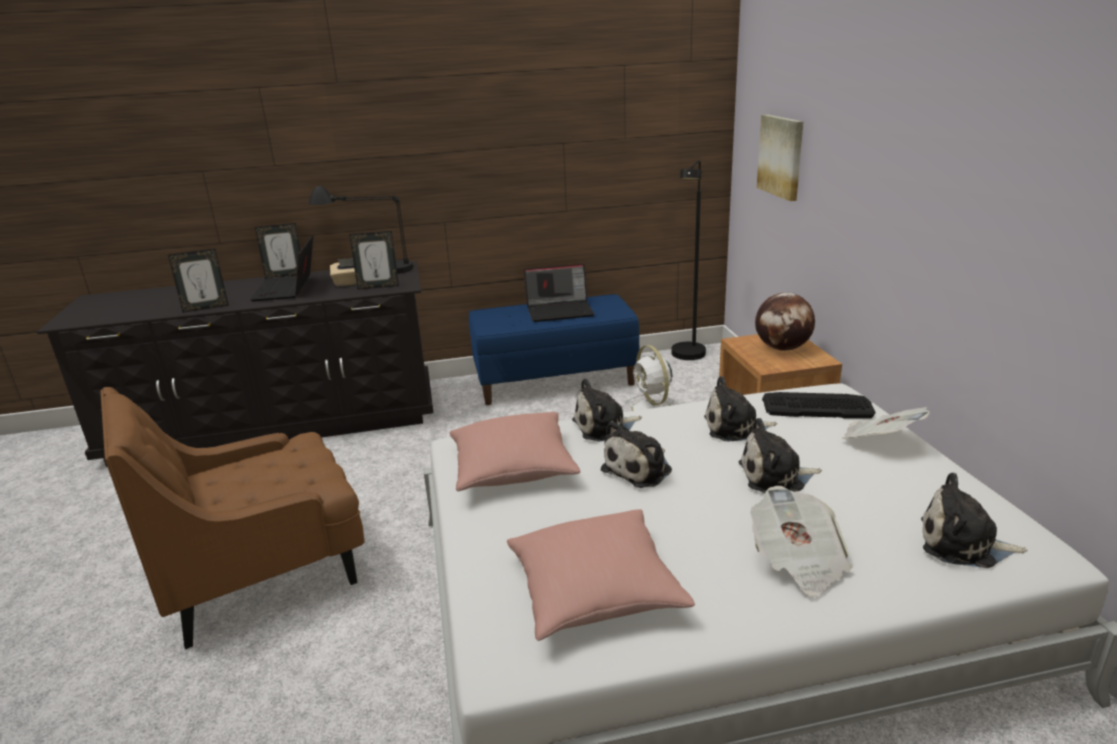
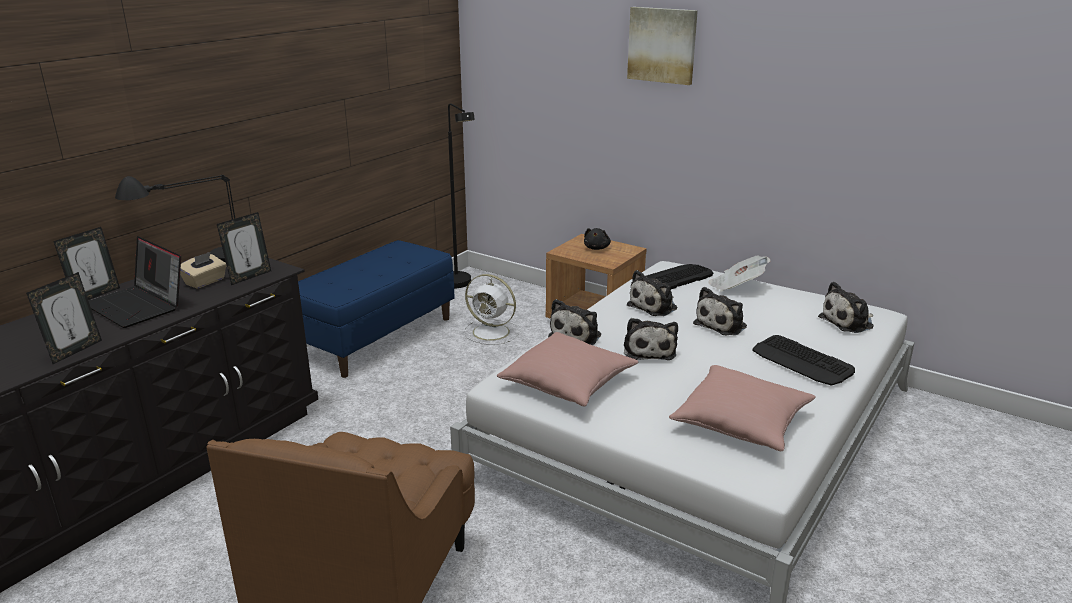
camera: 45 degrees left, 0 degrees up
(560, 311) = (375, 265): laptop -> none
(781, 156) = (540, 94): picture -> picture (662, 45)
(782, 348) = (597, 248): globe -> black plush toy
(798, 561) = (802, 361): newspaper -> keyboard

